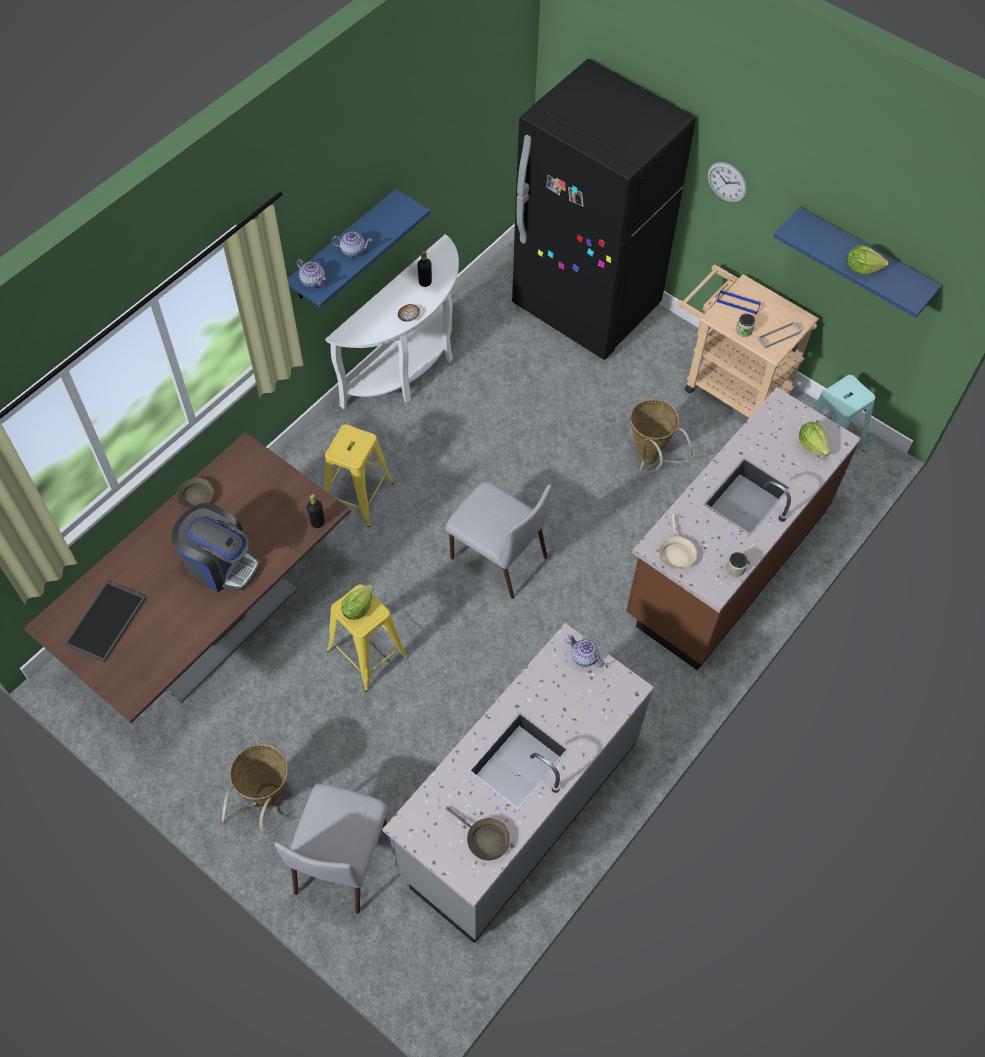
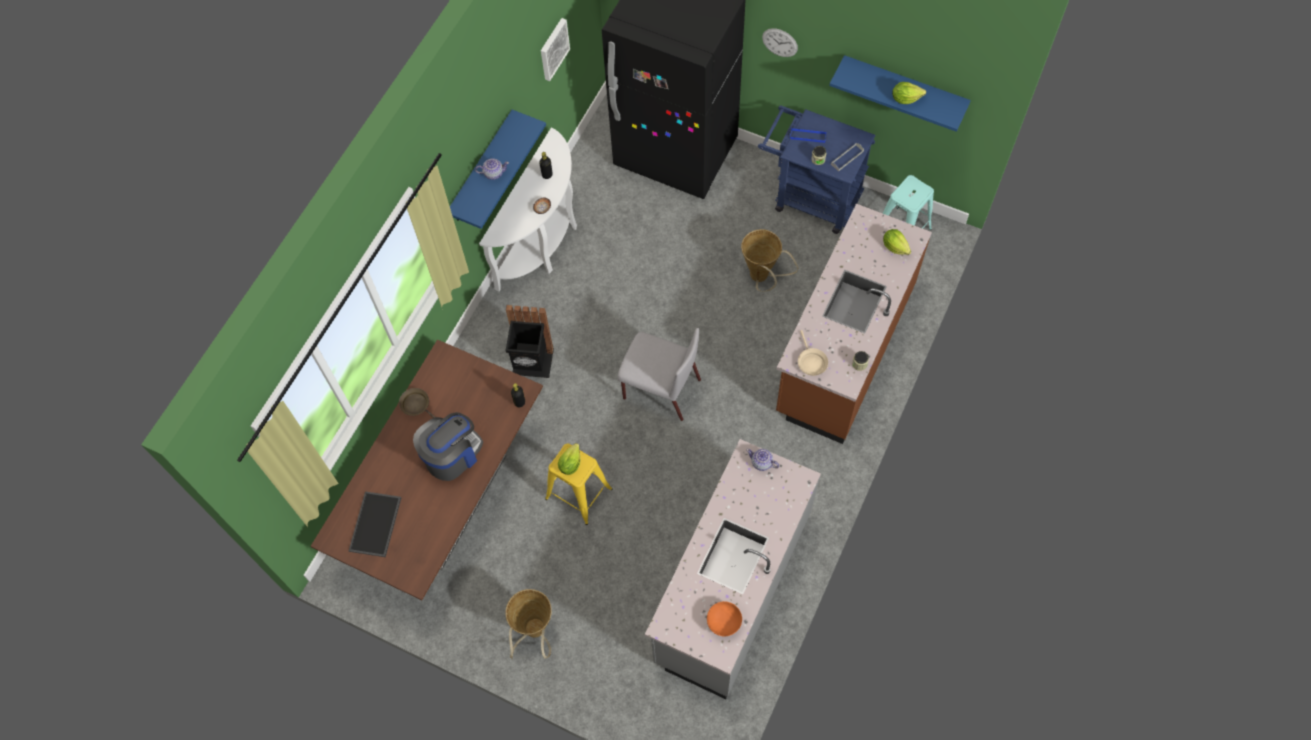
camera: 10 degrees left, 5 degrees up
(220, 563) = (452, 455): coffee machine -> coffee machine turned 60 degrees counterclockwise
(313, 281) = (469, 207): teapot -> none
(342, 859) = (606, 661): grey chair -> none
(358, 496) = (532, 363): yellow stool -> black trash can
(463, 137) = (553, 48): none -> picture
(484, 839) = (724, 622): brown frying pan -> orange bowl
(729, 385) = (810, 197): beige cart -> blue cart

